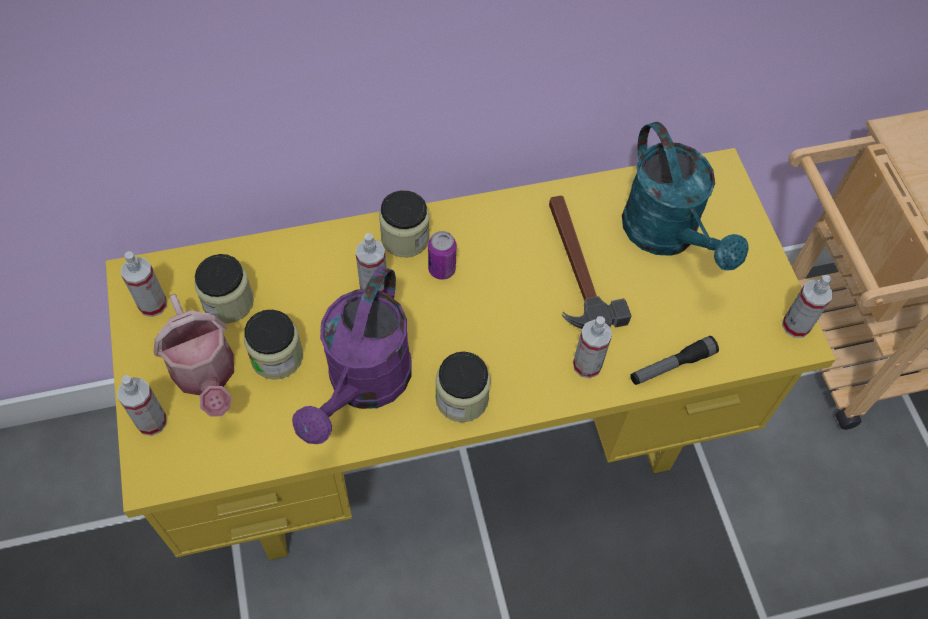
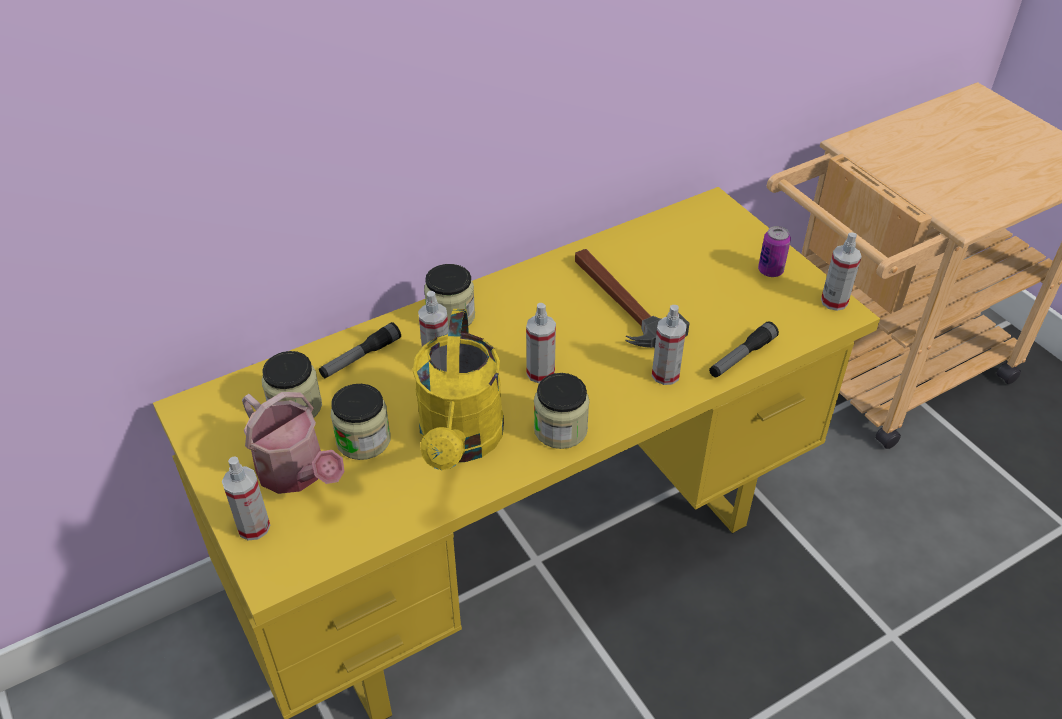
camera: 15 degrees left, 15 degrees down
(153, 304) = (217, 427): spray bottle -> spray bottle (540, 373)
(304, 263) = (360, 357): none -> flashlight
(364, 386) = (460, 443): purple watering can -> yellow watering can
(442, 269) = (496, 332): can -> can (770, 271)
(667, 236) = (691, 262): turquoise watering can -> none

